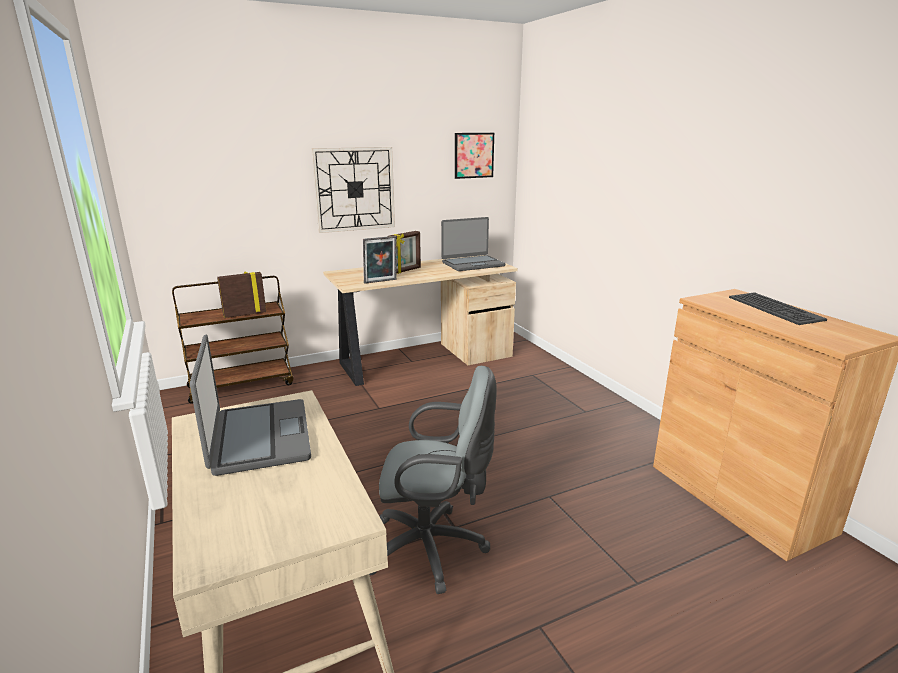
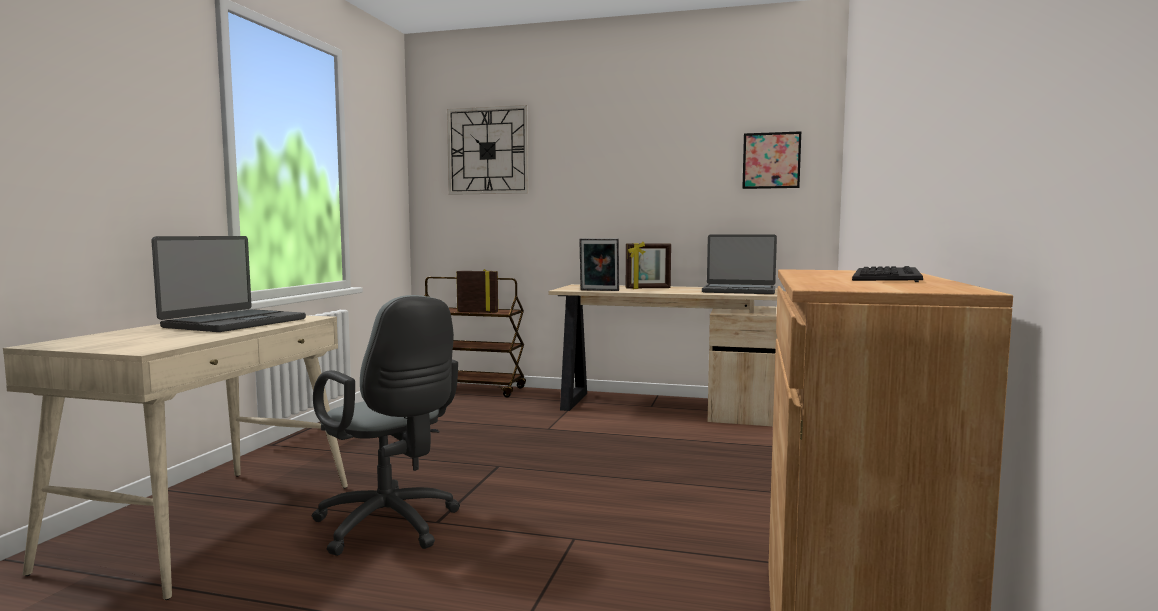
camera: 40 degrees right, 15 degrees down
(354, 189) = (615, 197): wall clock -> wall clock (488, 151)

